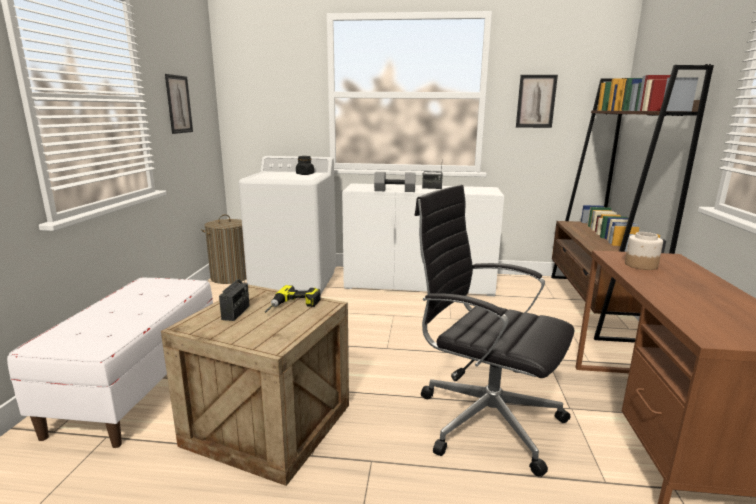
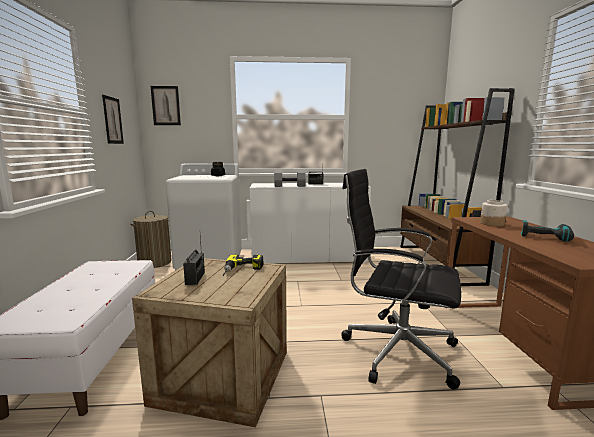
camera: 10 degrees left, 5 degrees down
(536, 101) = (383, 121): picture -> picture (166, 105)
(701, 292) = (545, 236): none -> power drill

